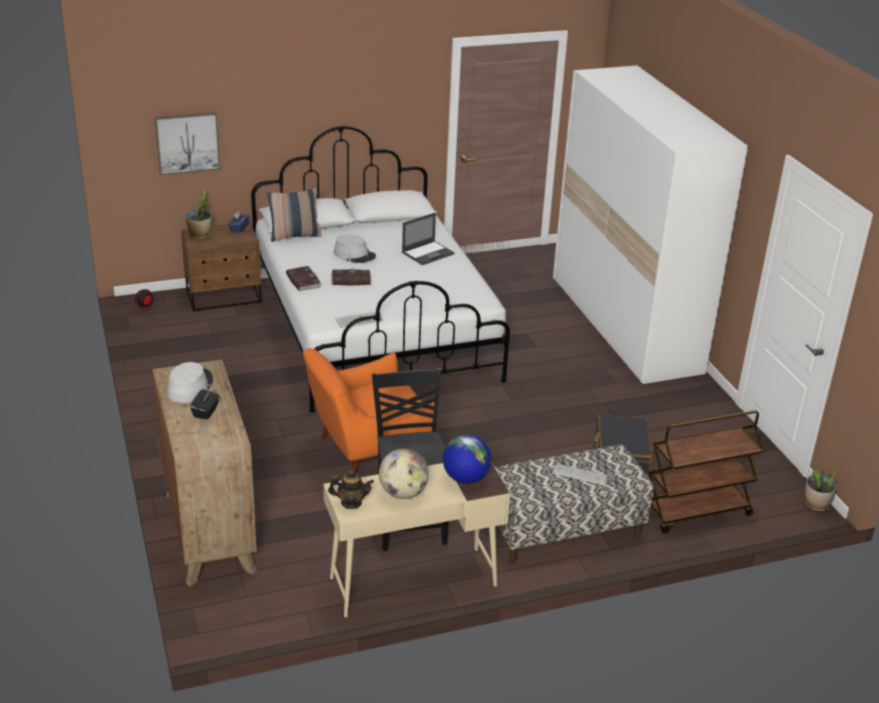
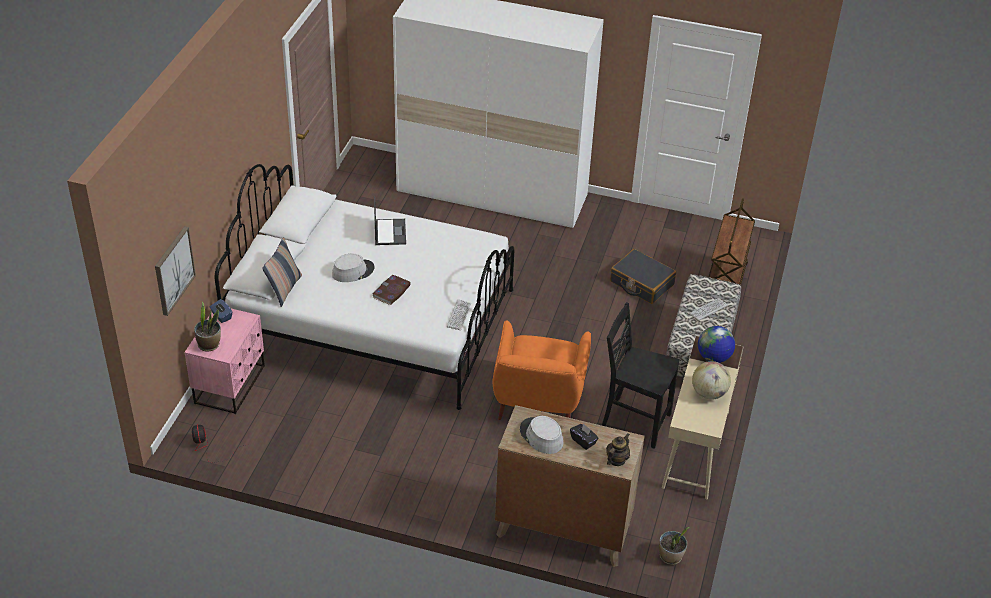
camera: 55 degrees left, 10 degrees up
(224, 297) = (230, 384): brown nightstand -> pink nightstand
(303, 280) = (367, 317): book -> none
(351, 503) = (701, 422): teapot -> teapot (616, 460)
(816, 504) = (757, 233): potted plant -> potted plant (670, 557)

